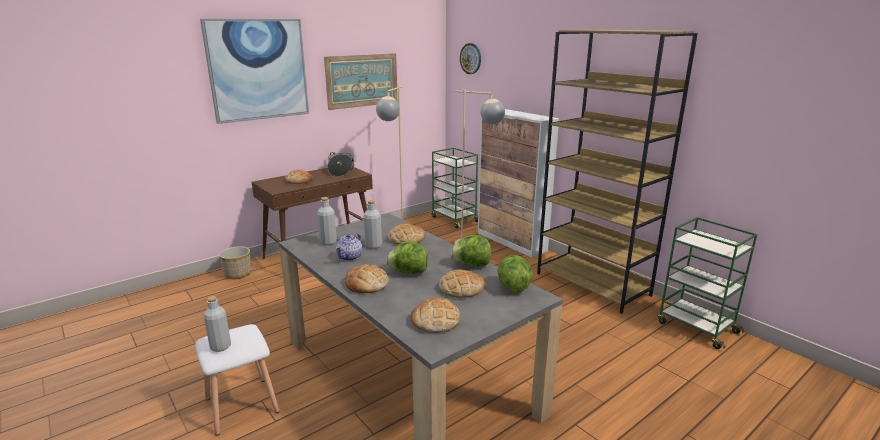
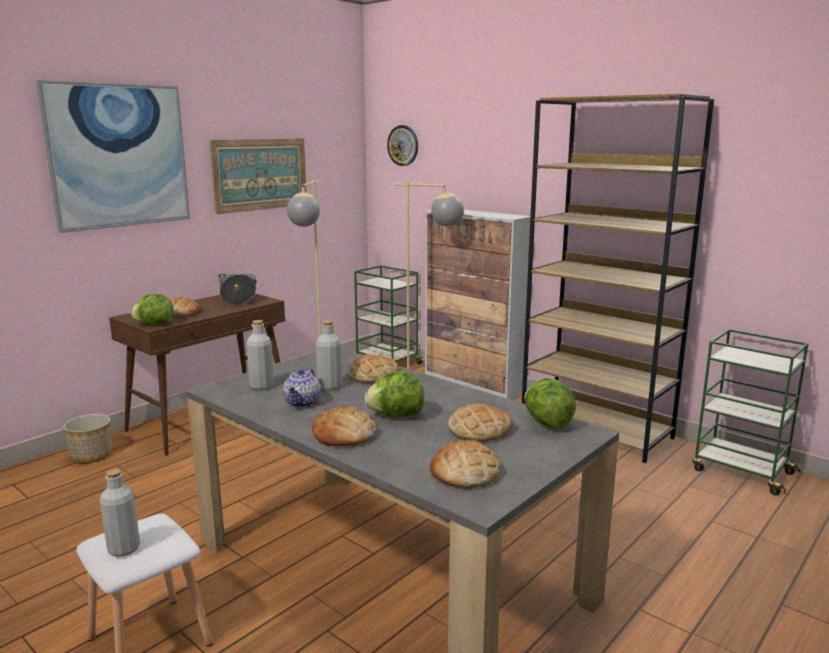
camera: 10 degrees left, 5 degrees down
(471, 265) = (478, 400): lettuce -> lettuce (154, 325)

